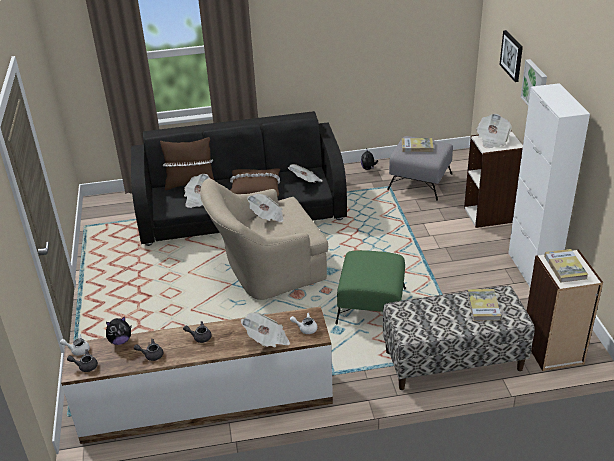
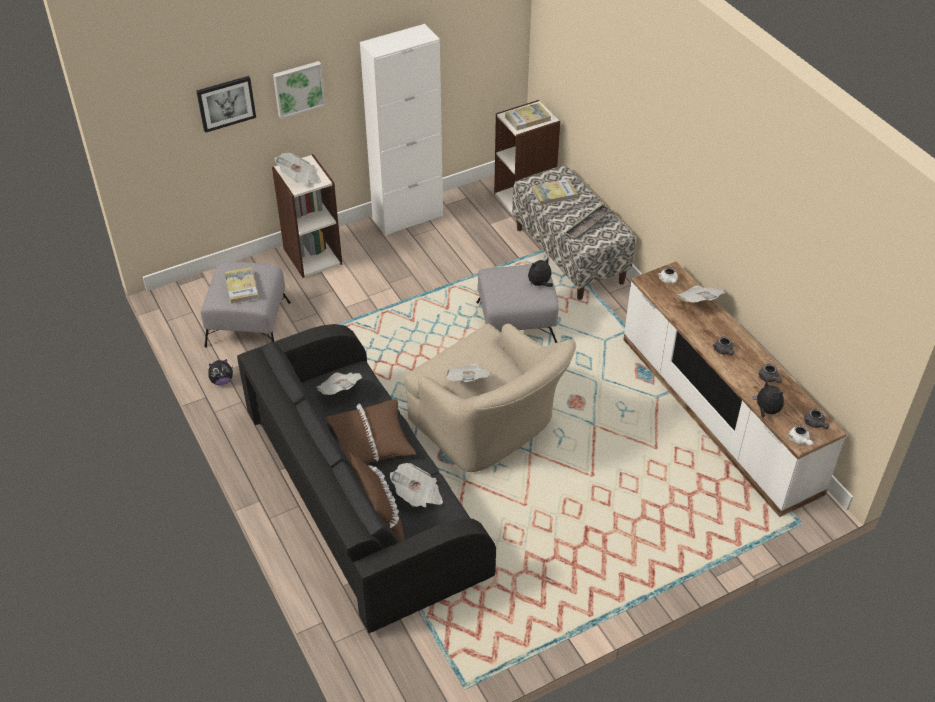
camera: 110 degrees left, 10 degrees up
(365, 279) = (540, 284): none -> plush toy
(371, 306) = (517, 323): green ottoman -> grey ottoman
(428, 317) = (587, 224): none -> tray

